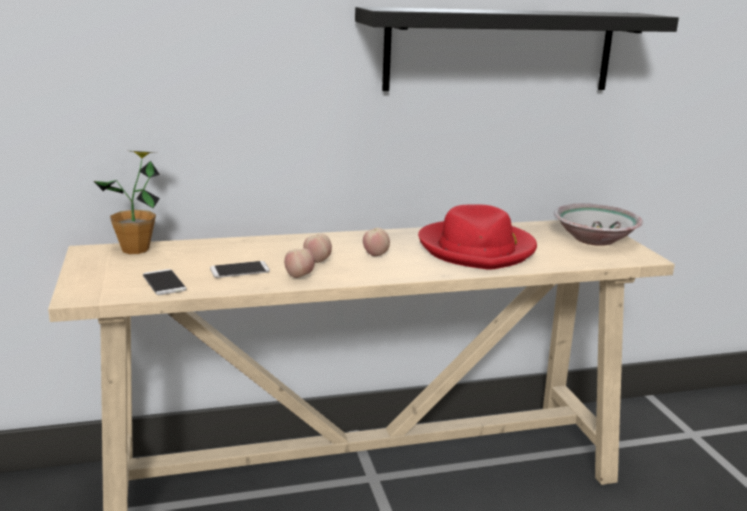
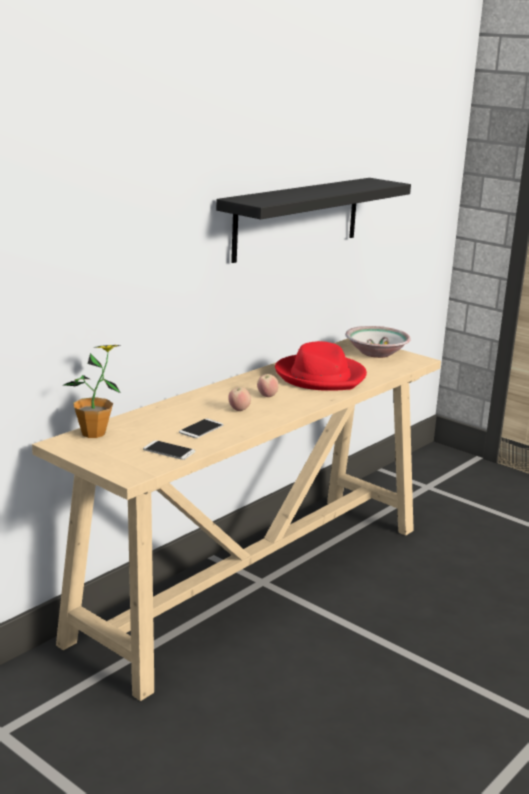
camera: 35 degrees left, 0 degrees up
(299, 277) = (248, 423): apple -> none

